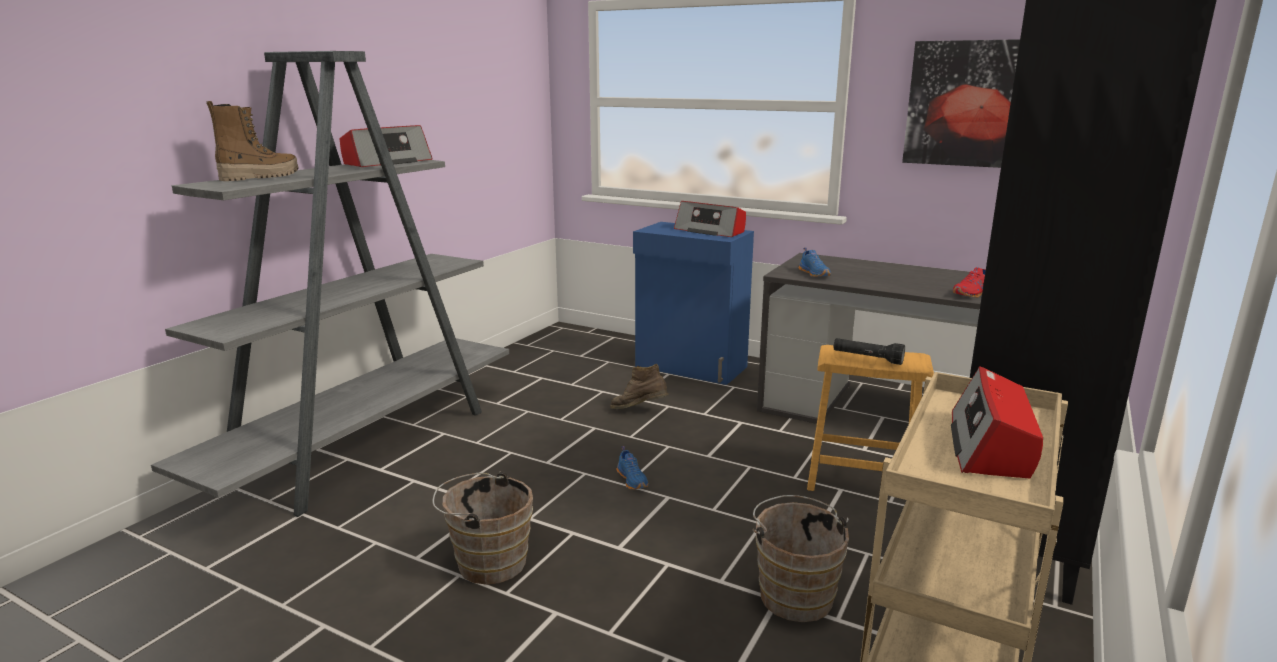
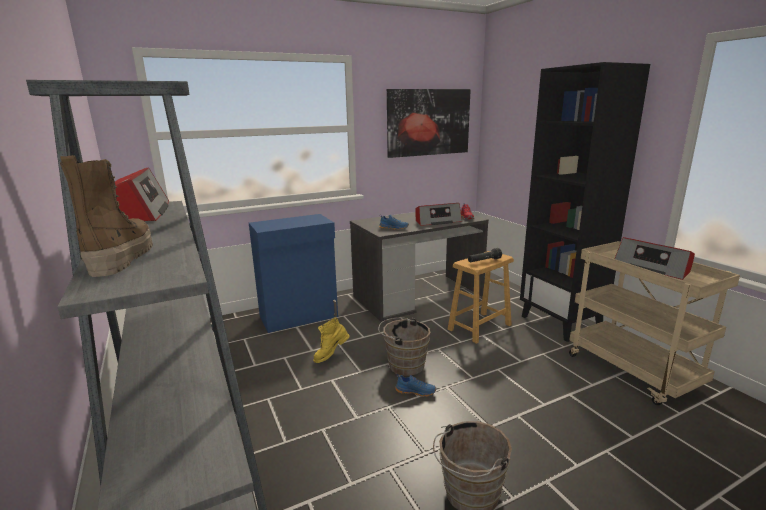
camera: 55 degrees left, 0 degrees up
(639, 411) = (331, 355): brown boot -> yellow boot
(710, 231) = (300, 219): radio -> radio (437, 221)
(794, 594) = (567, 387): brown bucket -> brown bucket (403, 364)

